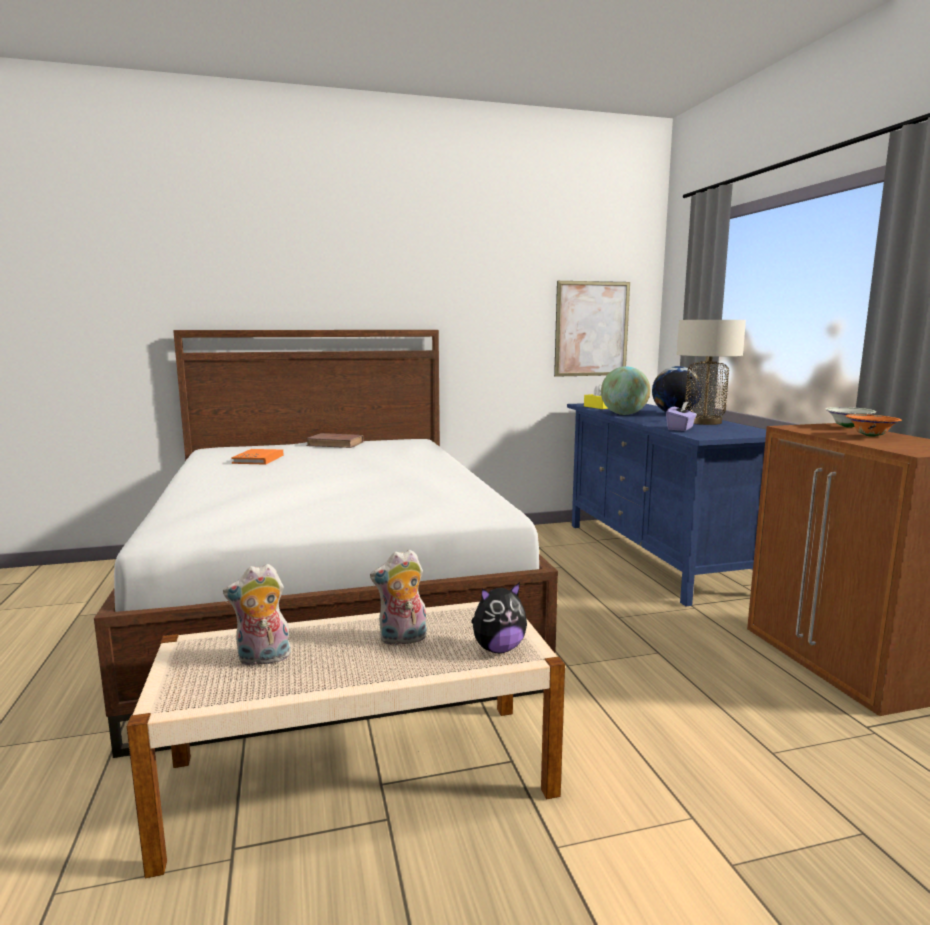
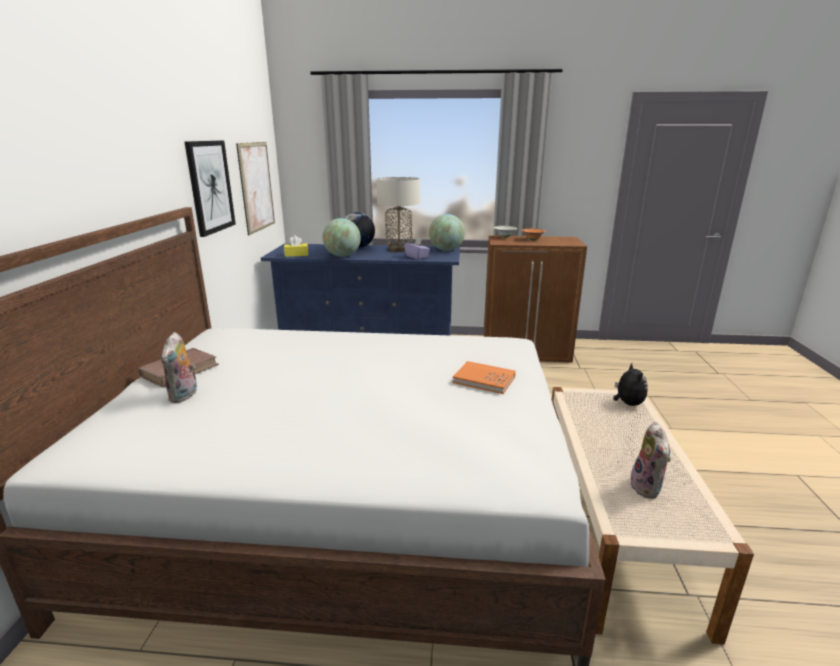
camera: 70 degrees left, 10 degrees up
(258, 459) = (207, 422): orange book -> orange book (484, 380)
(402, 639) = (615, 430): plush toy -> plush toy (184, 396)
(491, 318) = (210, 187): none -> picture
(751, 433) = (446, 250): none -> globe

